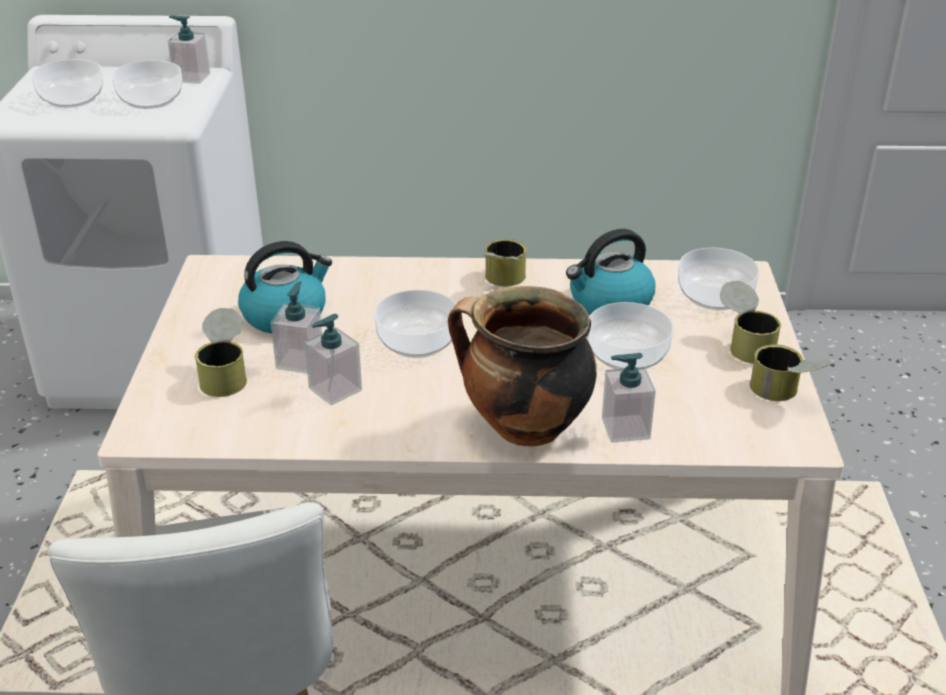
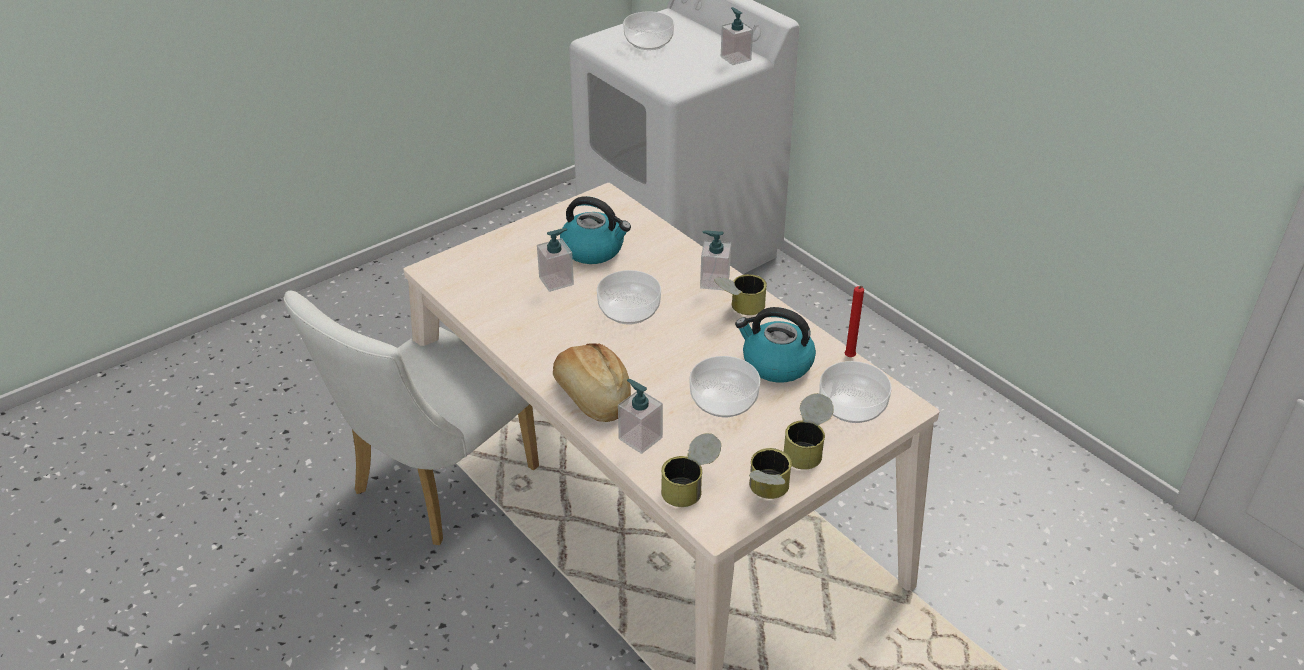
camera: 50 degrees right, 5 degrees up
(151, 100) = (686, 64): bowl -> none
(225, 374) = (513, 264): can -> can (690, 486)
(335, 389) = (545, 308): soap dispenser -> soap dispenser (714, 281)
(523, 428) = (591, 397): cooking pot -> bread
(649, 266) = (849, 358): none -> red candle

